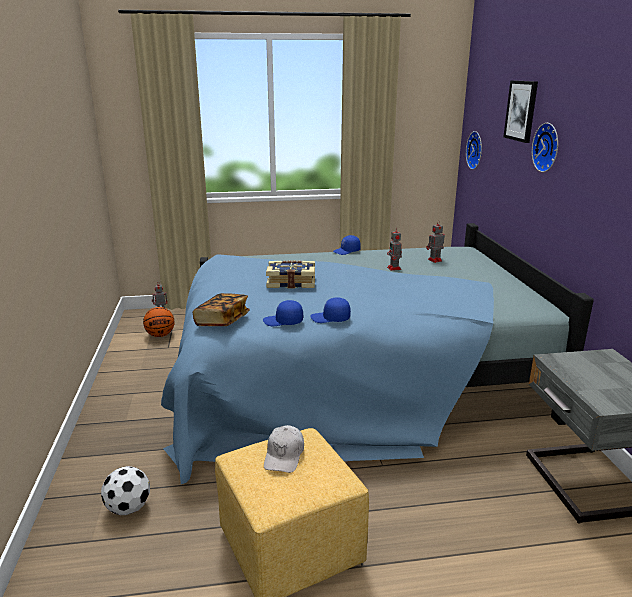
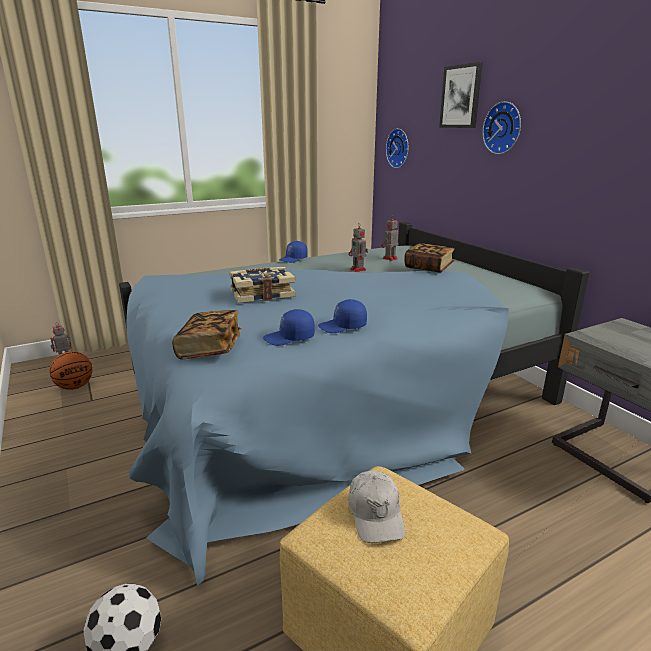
camera: 20 degrees left, 0 degrees up
(457, 274) = (428, 267): none -> book

